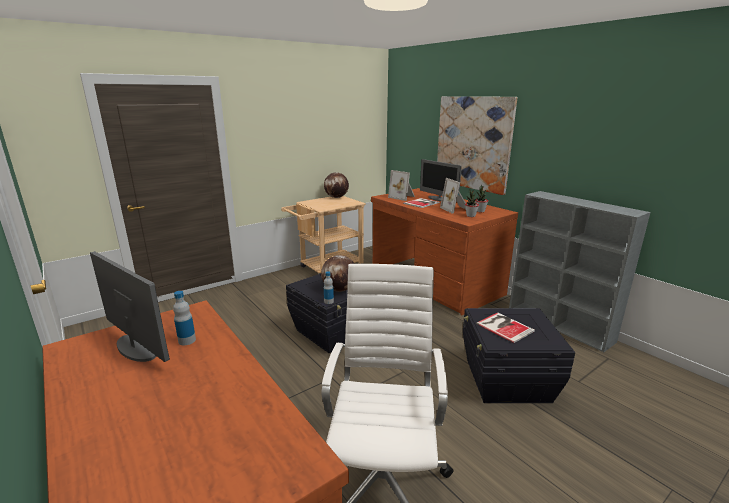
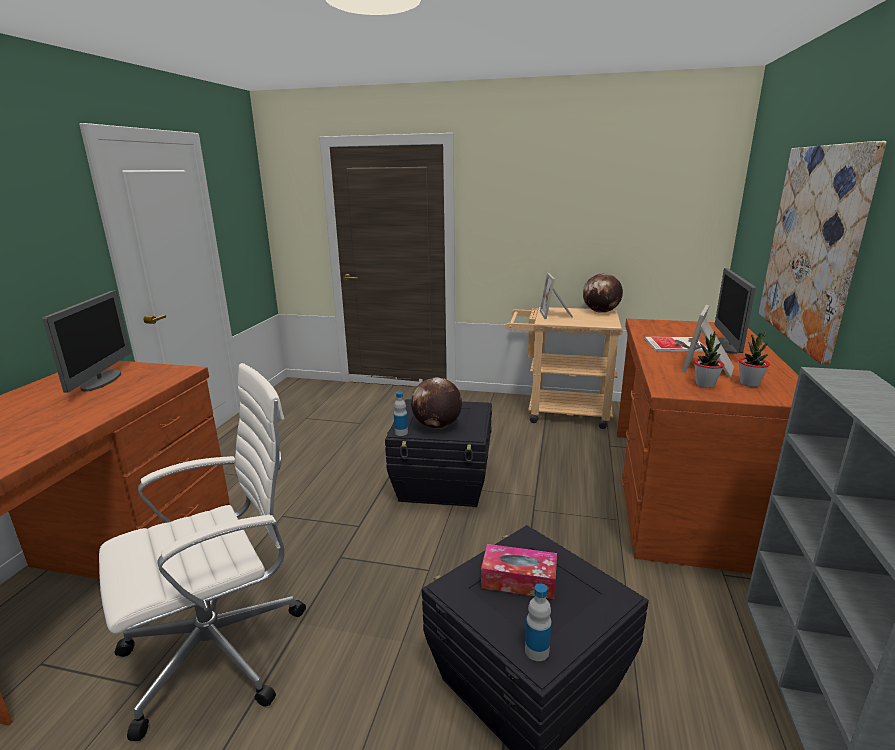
camera: 50 degrees right, 0 degrees up
(187, 340) = (124, 389): bottle -> bottle (537, 651)
(402, 197) = (671, 330): picture frame -> picture frame (557, 314)
(504, 326) = (518, 580): book -> tissue box

